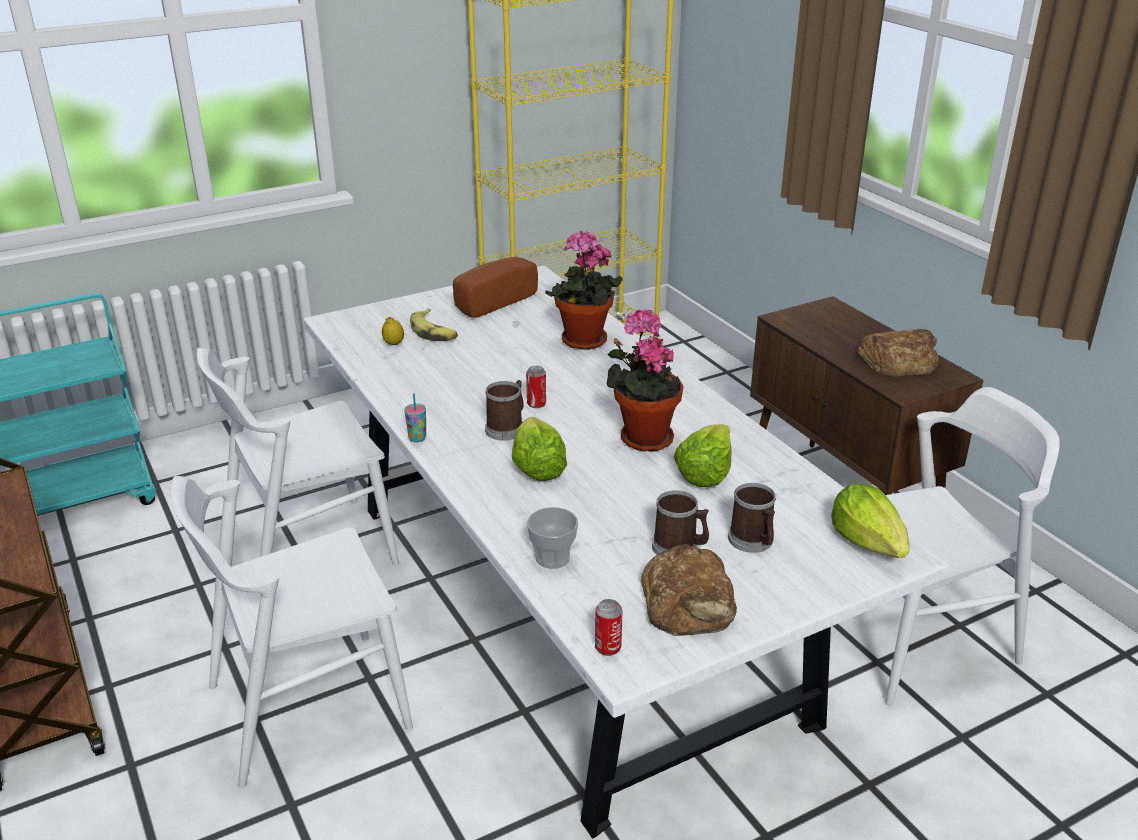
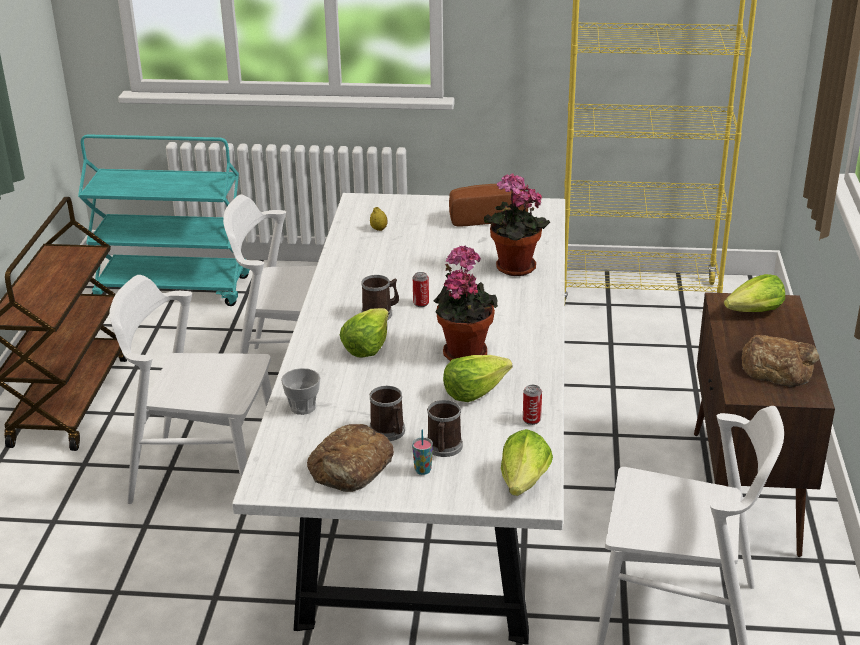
camera: 35 degrees right, 0 degrees up
(417, 438) = (315, 301): cup -> cup (423, 470)
(434, 332) = (416, 229): banana -> none
(608, 648) = (268, 471): can -> can (531, 420)
(819, 320) = (755, 312): none -> lettuce

